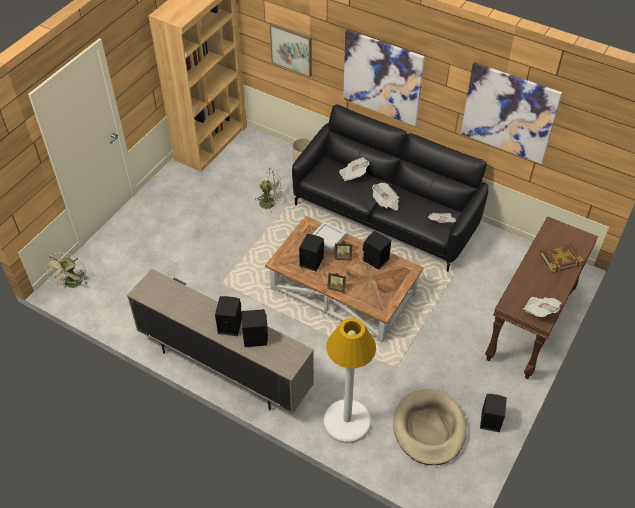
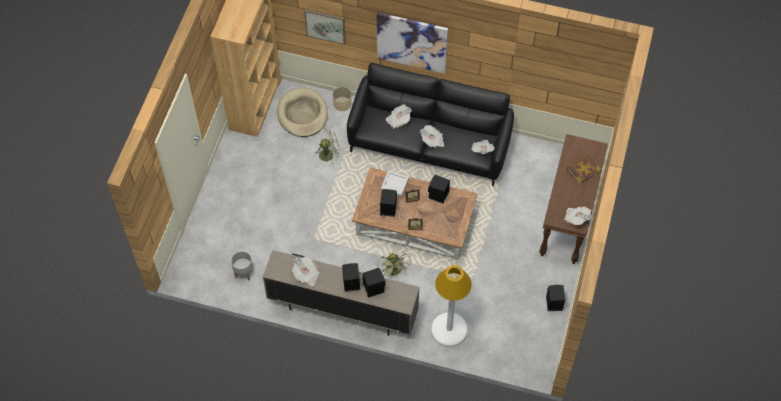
camera: 15 degrees left, 10 degrees up
(73, 284) = (191, 269): green fan -> green fan (394, 272)
(128, 301) = (244, 273): none -> grey planter
(179, 304) = (306, 275): none -> newspaper
(429, 428) = (511, 320): beige dog bed -> beige dog bed (302, 114)
(509, 113) = (523, 61): picture -> none

